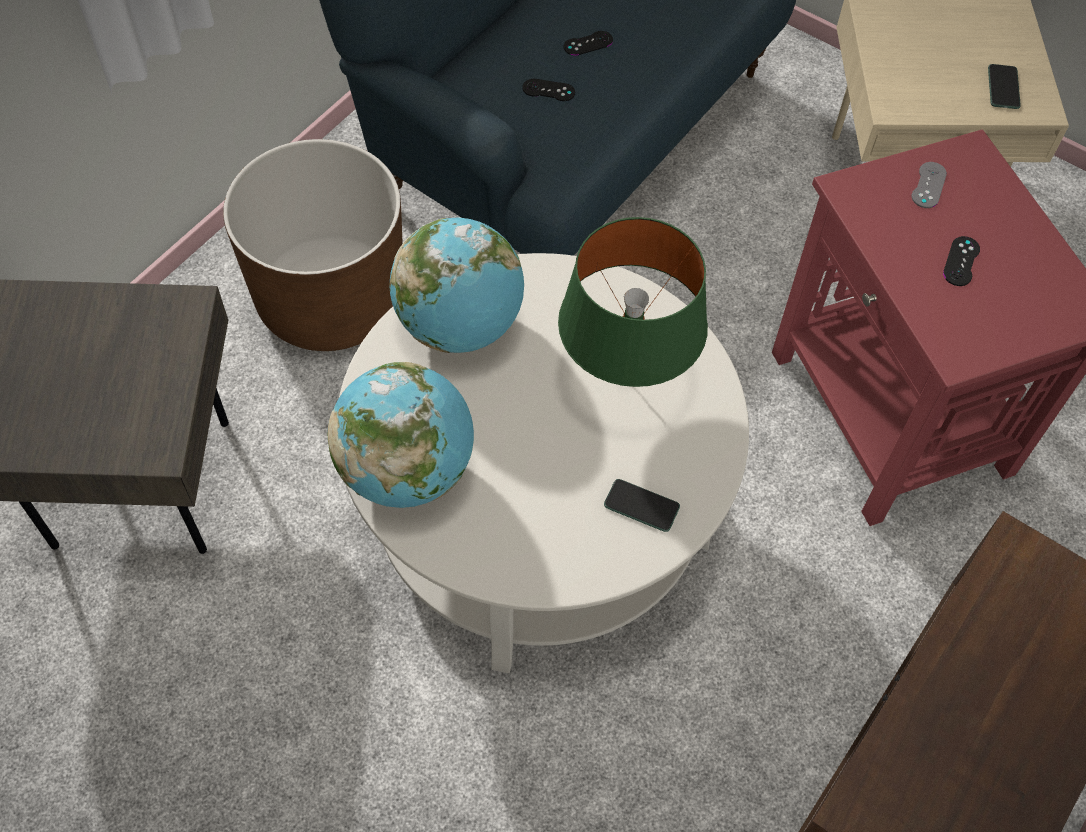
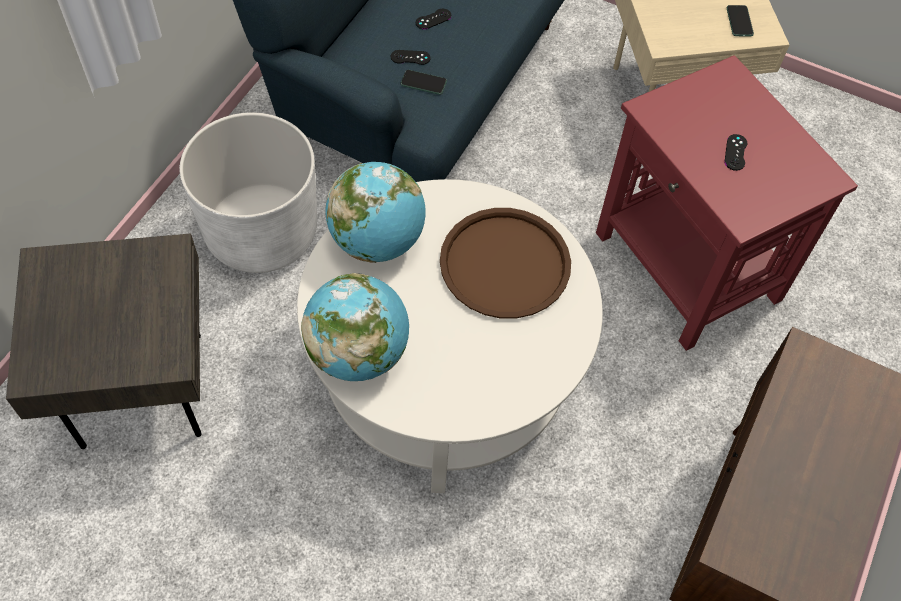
camera: 10 degrees left, 0 degrees up
(331, 299) = (261, 232): brown planter -> white planter
(625, 377) = (505, 264): green table lamp -> brown tray
(641, 506) = (533, 357): phone -> phone (423, 83)
(928, 185) = (703, 100): grey game controller -> none

